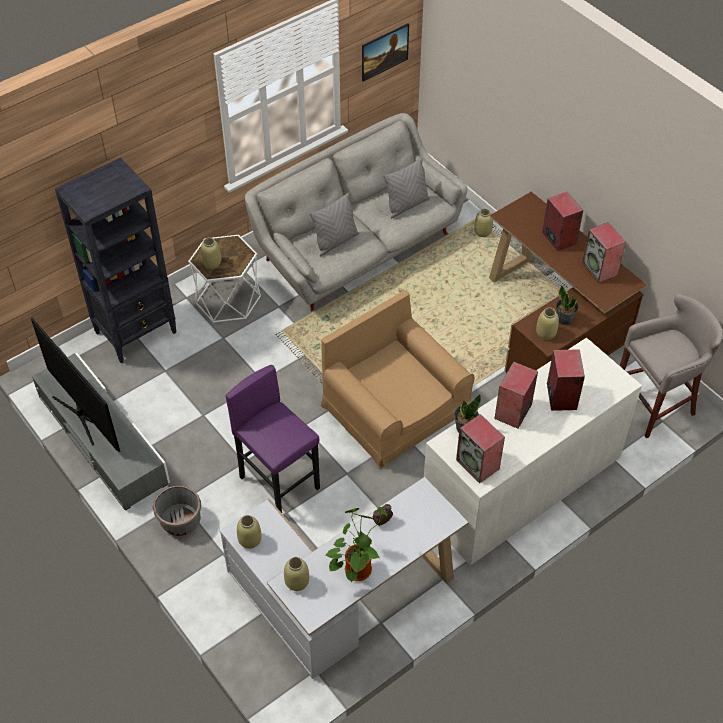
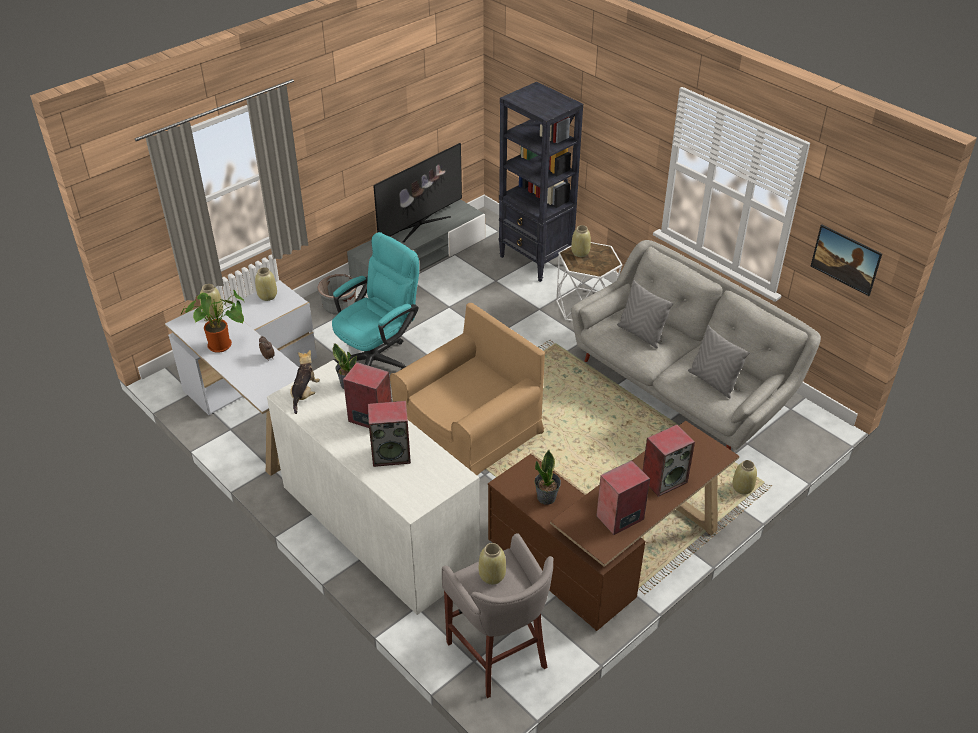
camera: 85 degrees right, 10 degrees down
(279, 482) = (378, 357): purple stool -> turquoise office chair
(478, 464) = (305, 394): speaker -> plush toy
(546, 333) = (521, 481): beige vase -> beige vase (492, 576)

